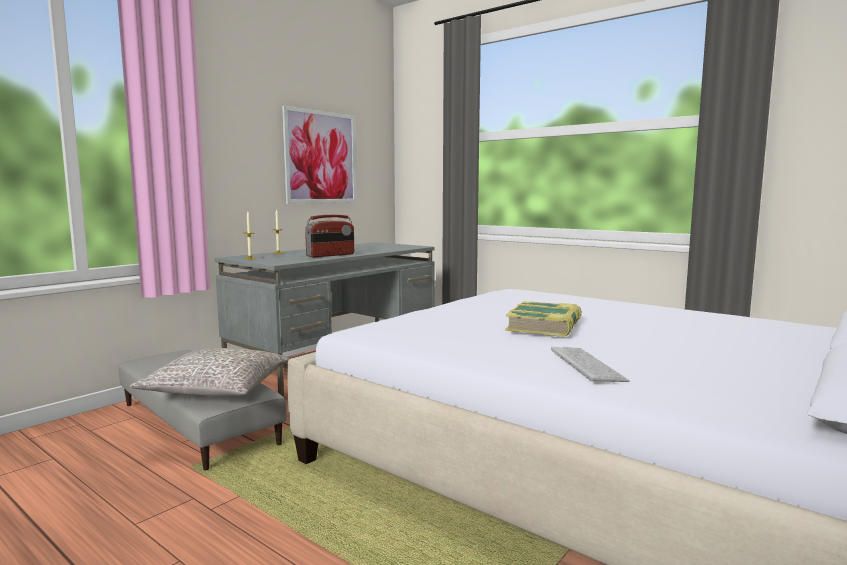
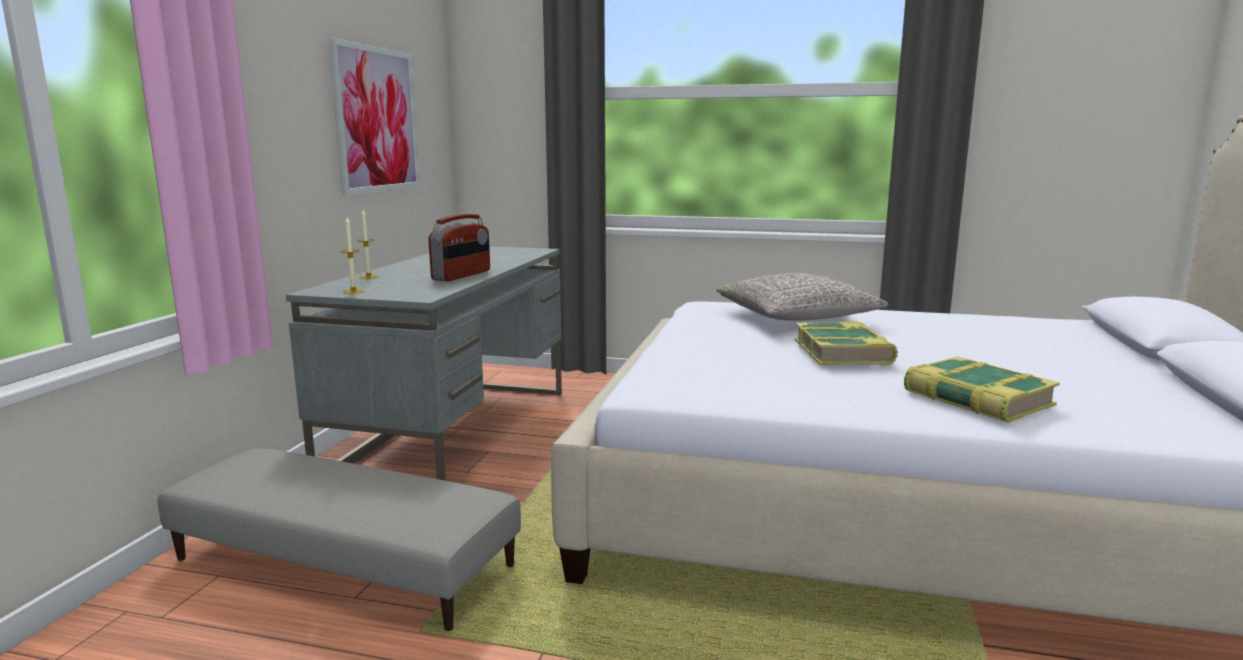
camera: 25 degrees left, 5 degrees up
(215, 390) = (412, 507): grey pillow -> grey pillow (796, 318)
(586, 366) = (976, 400): keyboard -> book

